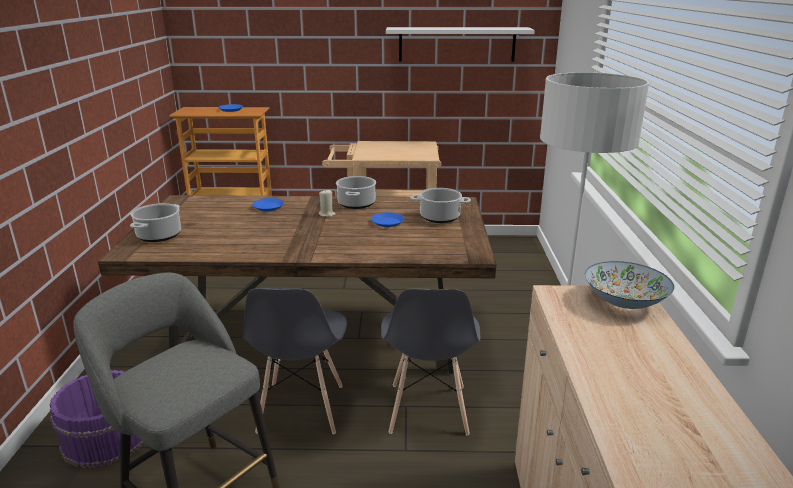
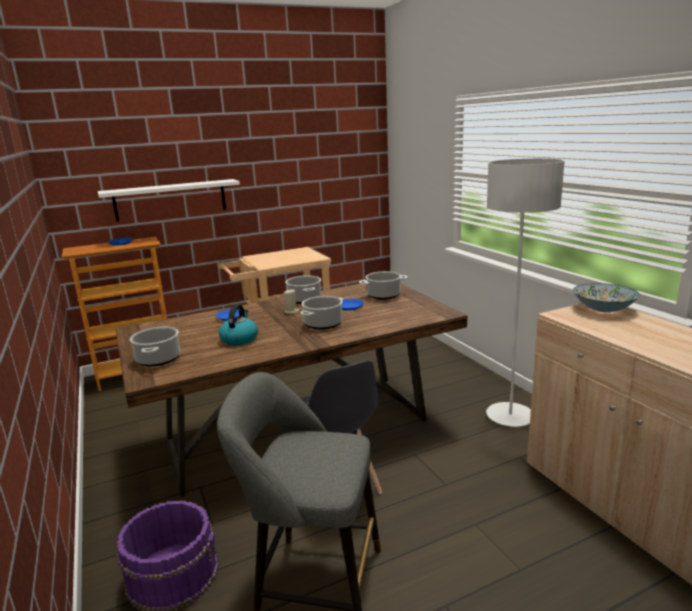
camera: 25 degrees left, 5 degrees down
(244, 232) = (239, 339): none -> kettle
(336, 236) = (323, 324): none -> cooking pot
(428, 409) = (433, 451): grey chair -> none
(457, 44) = (314, 163): white shelf -> white shelf (170, 200)

